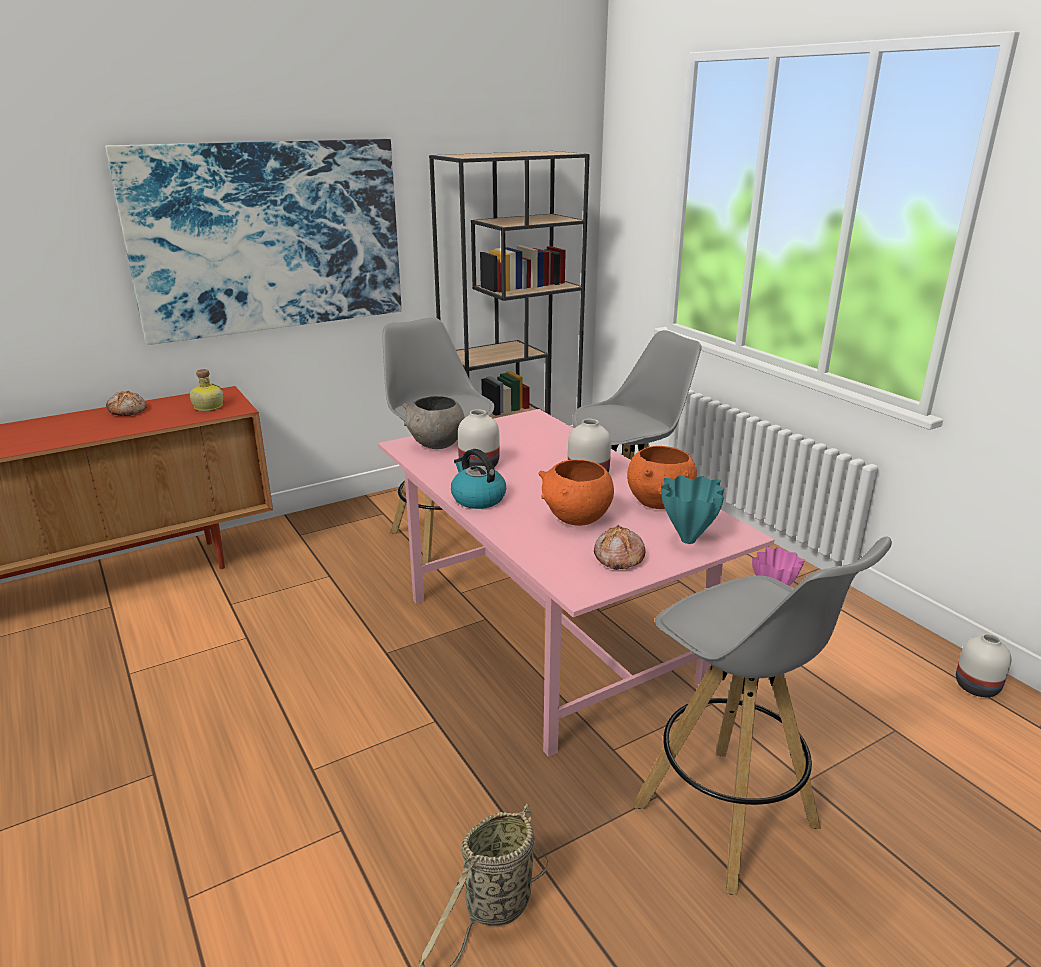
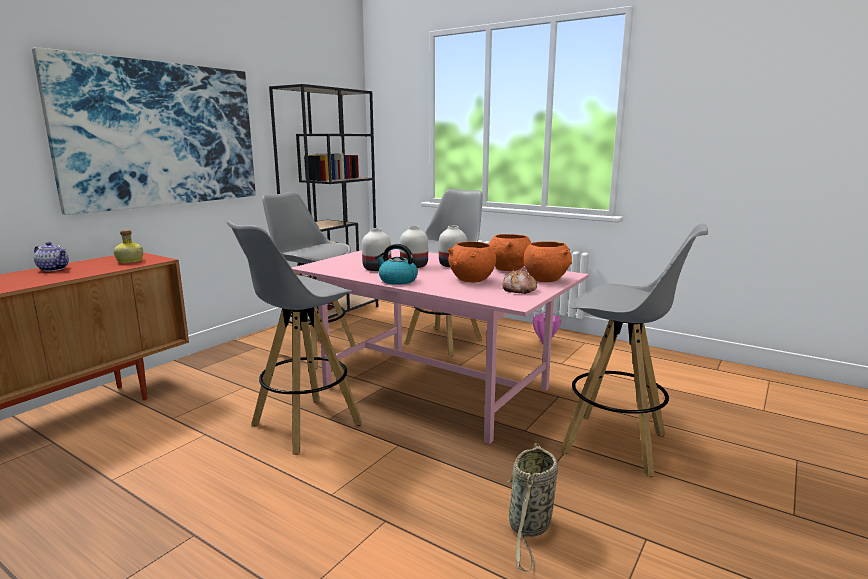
camera: 25 degrees left, 10 degrees down
(128, 411) = (54, 269): bread -> teapot
(353, 654) = (304, 424): none -> grey stool
(436, 445) = (333, 264): grey bowl -> none
(687, 540) = (546, 279): turquoise vase -> orange bowl
(978, 687) = (677, 360): white vase -> white vase (414, 266)

